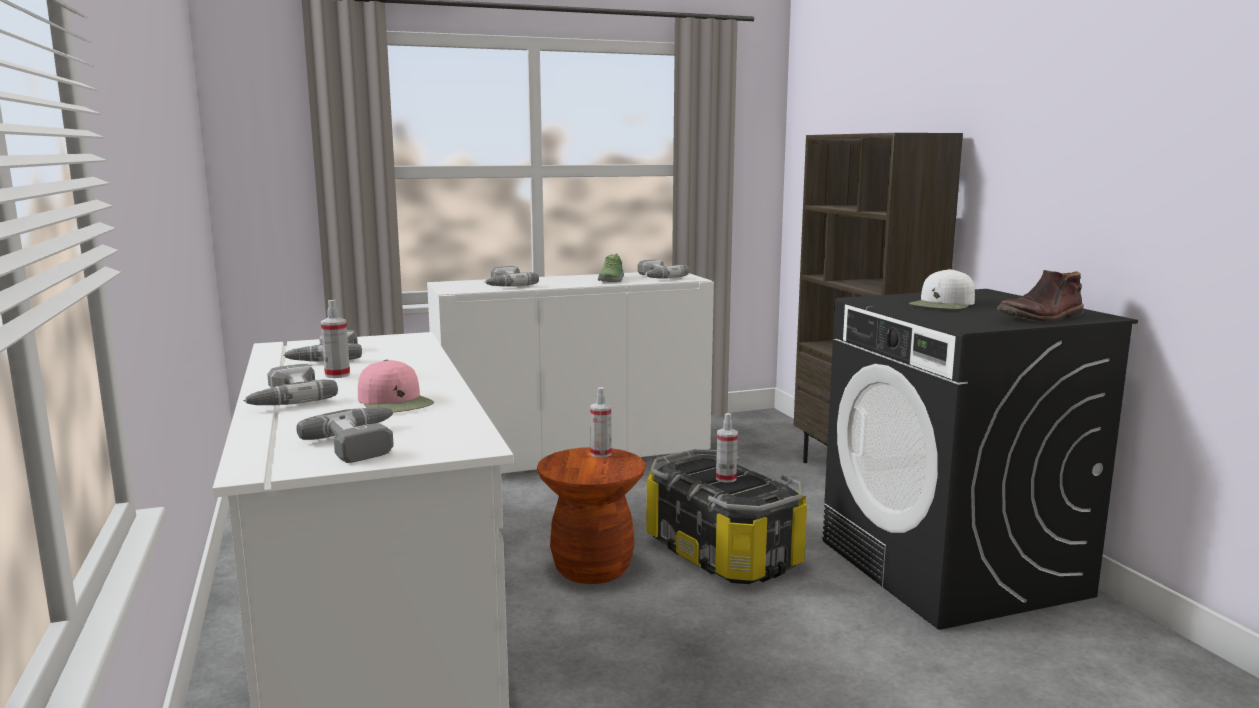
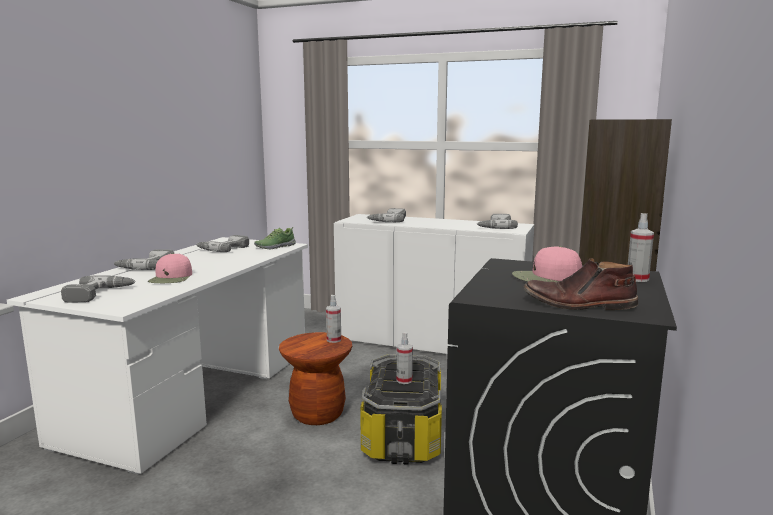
camera: 40 degrees right, 0 degrees up
(337, 375) = (197, 259): spray bottle -> spray bottle (637, 279)
(611, 280) = (459, 225): shoe -> shoe (275, 247)
(942, 304) = (546, 277): white cap -> pink cap

